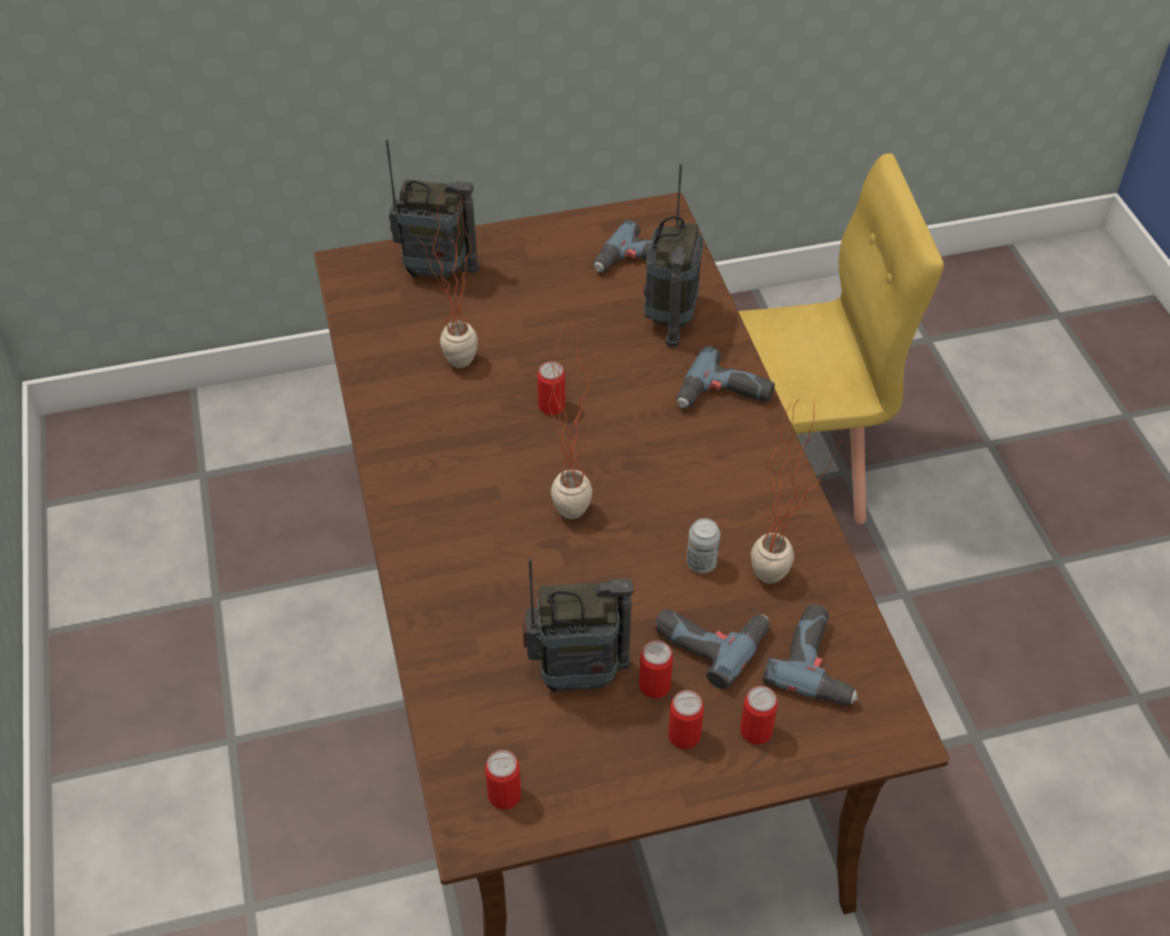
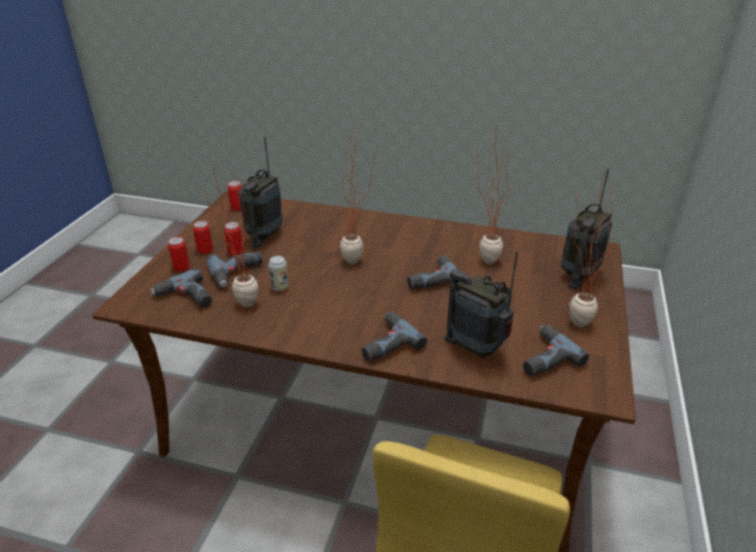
camera: 120 degrees right, 15 degrees down
(545, 257) = (573, 319): none -> potted plant
(552, 406) = (431, 279): can -> power drill

